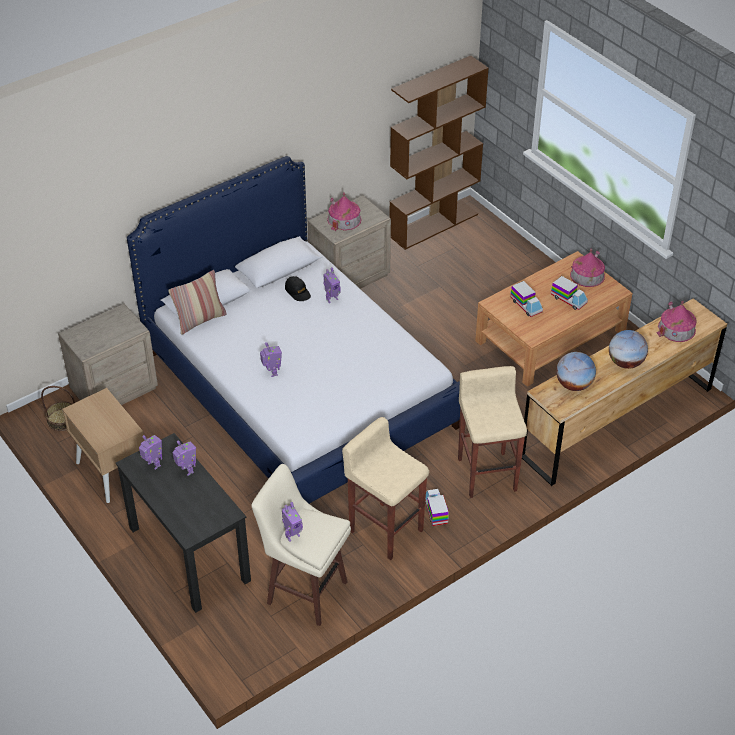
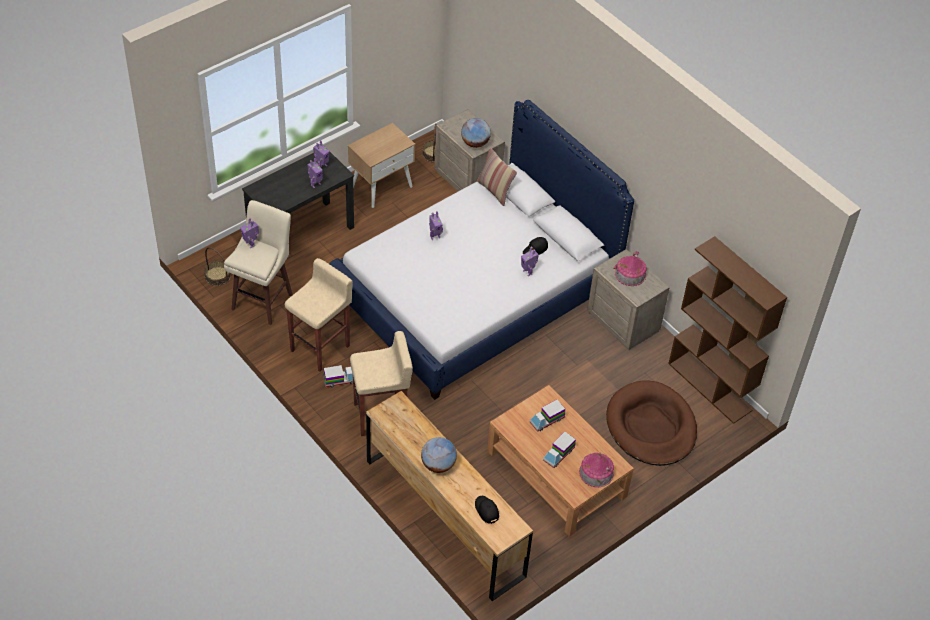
camera: 85 degrees right, 5 degrees up
(258, 645) = (217, 276): none -> basket
(485, 267) = (651, 426): none -> brown dog bed
(573, 385) = (409, 423): globe -> globe (475, 143)
(676, 329) = (486, 510): toy house -> black cap

